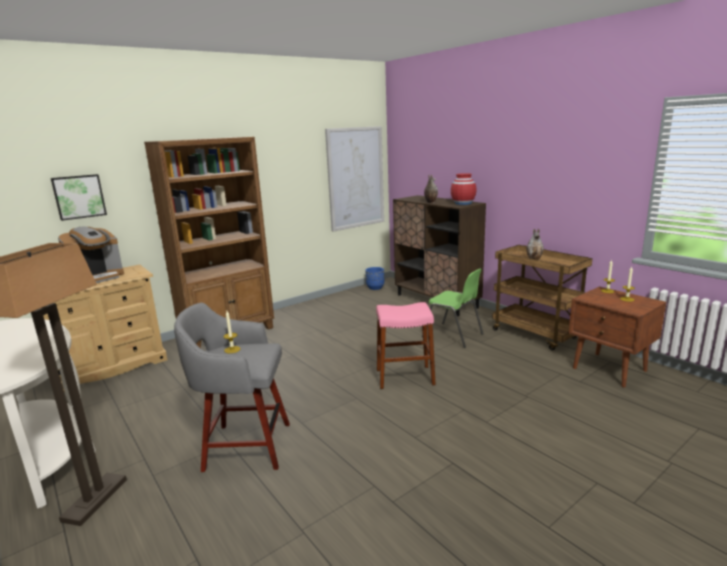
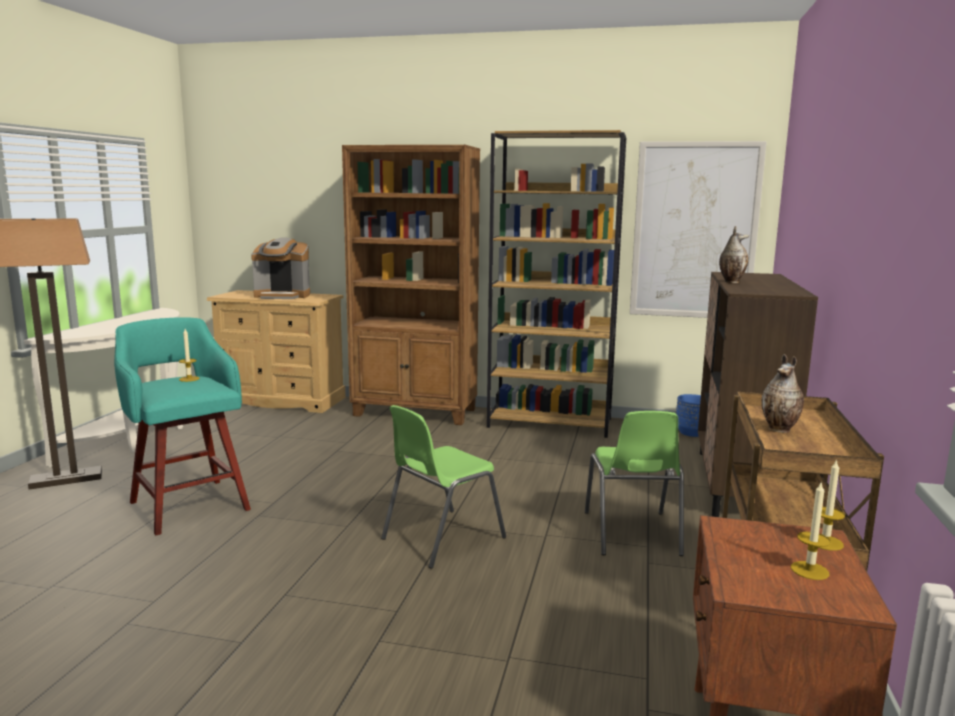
camera: 50 degrees right, 5 degrees down
(79, 196) = (298, 206): picture -> none
(244, 446) = (188, 504): grey stool -> turquoise stool
(311, 308) = (551, 423): none -> brown bookcase
(405, 377) = (441, 538): pink stool -> green chair
(463, 203) = (774, 290): red vase -> none

